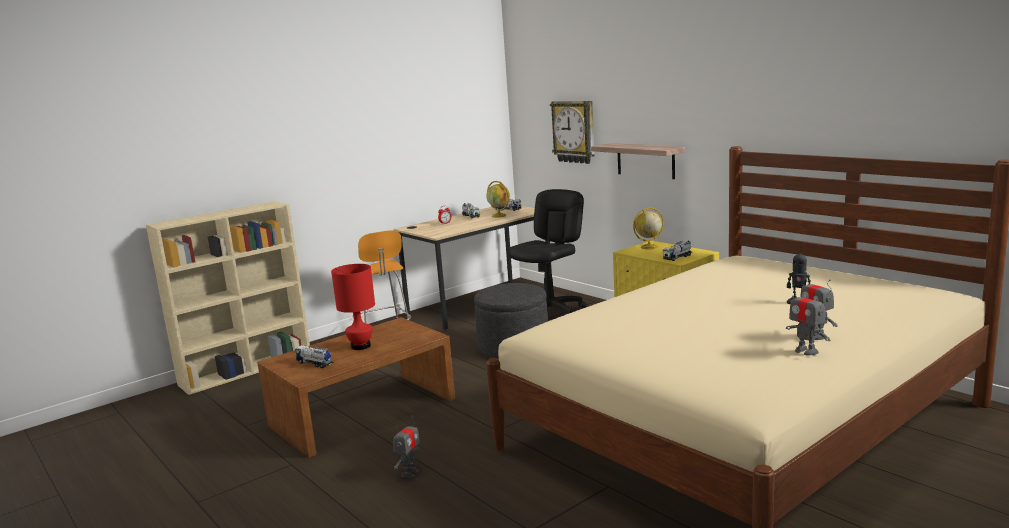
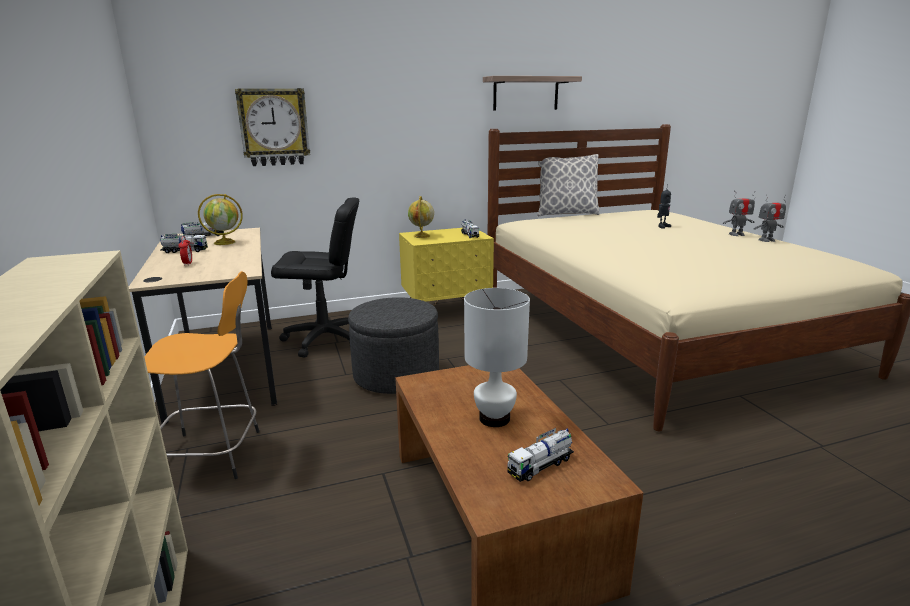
camera: 70 degrees left, 5 degrees up
(360, 346) = (495, 419): red table lamp -> white table lamp
(409, 472) = (696, 499): toy robot -> none
(550, 313) = (325, 339): black office chair -> black office chair turned 120 degrees clockwise
(645, 160) = (382, 152): shelf -> shelf (526, 93)
(810, 264) = (566, 214): none -> pillow

